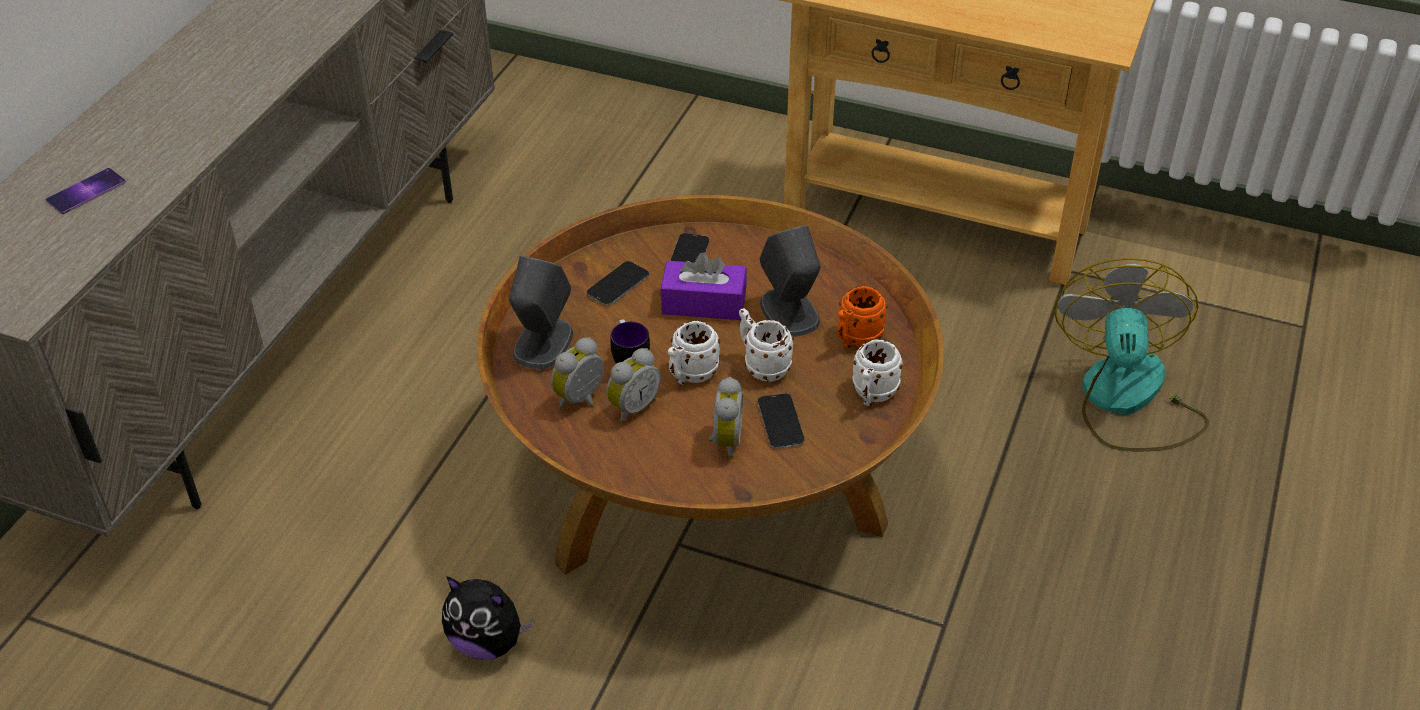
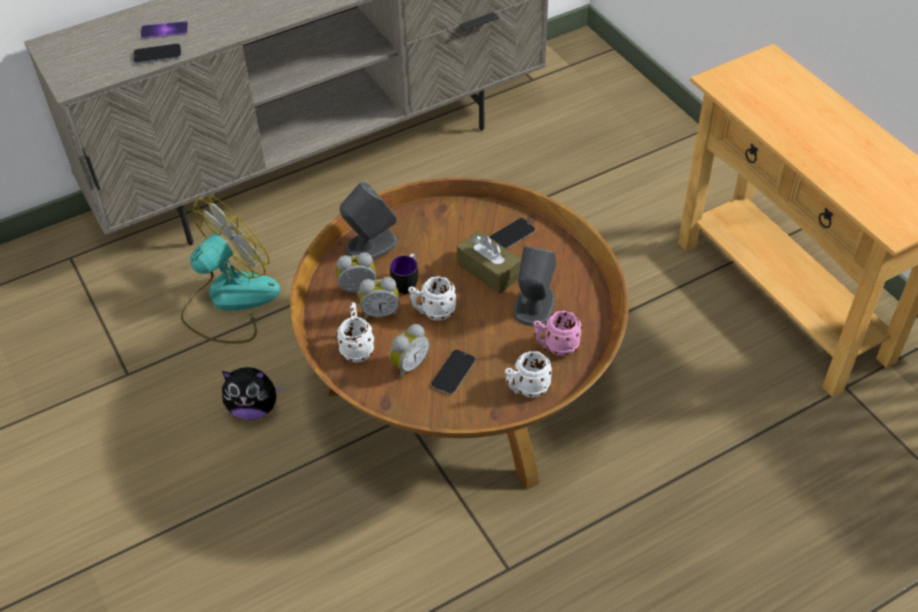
camera: 40 degrees right, 5 degrees up
(488, 642) = (254, 408): plush toy -> plush toy turned 60 degrees counterclockwise
(618, 285) = (451, 231): phone -> phone (157, 55)
(703, 303) = (489, 271): purple tissue box -> brown tissue box
(762, 366) = (480, 330): white mug -> white mug (357, 347)
(855, 339) = (555, 347): orange mug -> pink mug
(1126, 400) = (788, 503): fan -> fan (229, 301)

